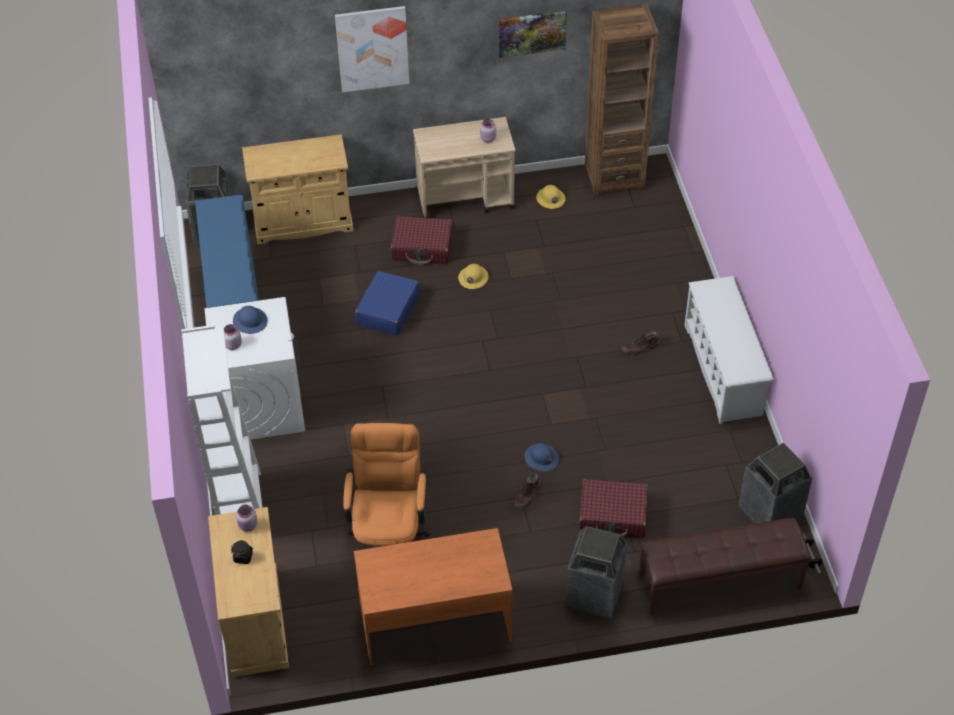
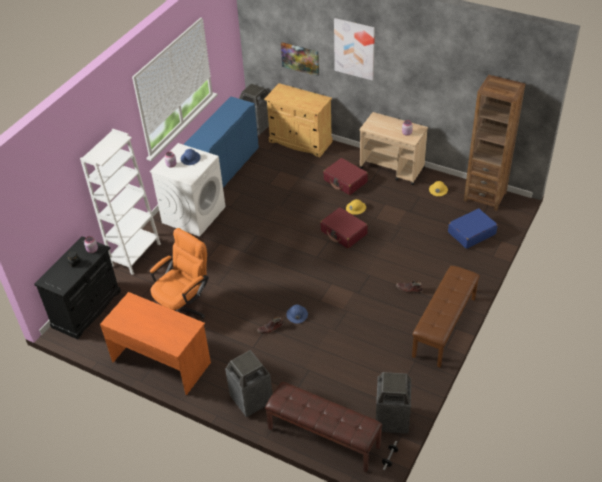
camera: 40 degrees right, 5 degrees down
(255, 621) = (87, 309): beige cabinet -> black cabinet
(387, 310) = (297, 202): blue suitcase -> blue suitcase (471, 233)
(532, 33) = (450, 76): picture -> picture (300, 58)
(613, 515) = (303, 366): red suitcase -> red suitcase (344, 232)
(723, 370) = (444, 327): white shoe rack -> brown bench

